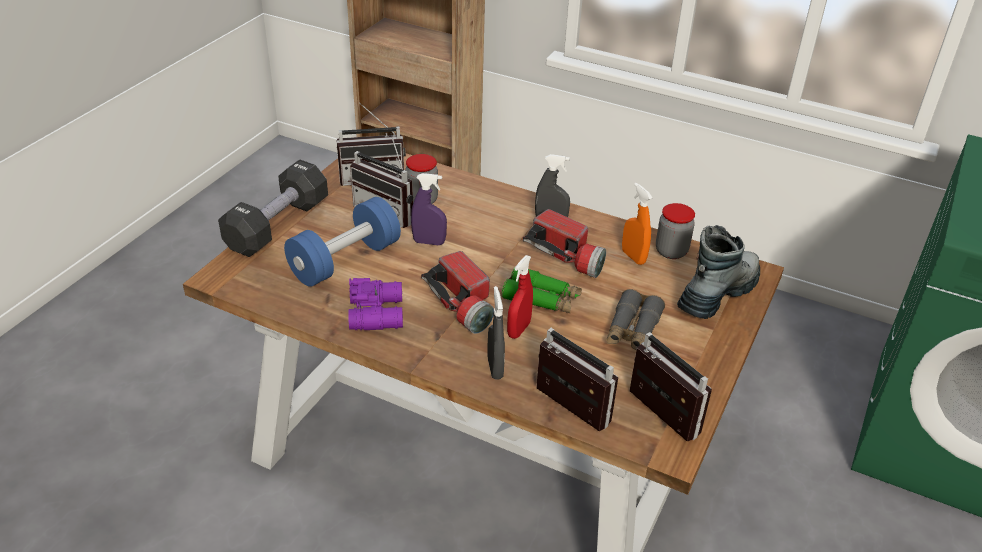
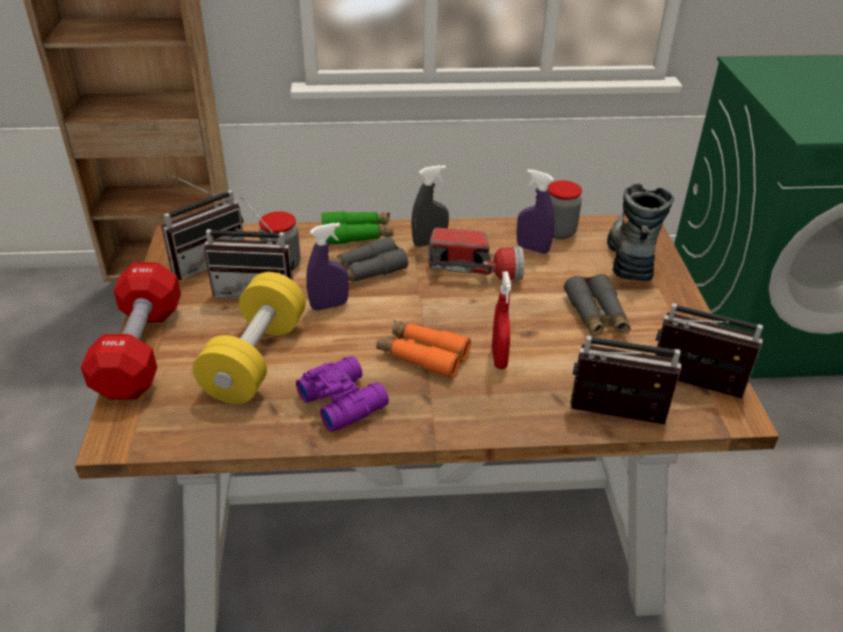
camera: 30 degrees left, 0 degrees up
(277, 225) = (140, 350): black dumbbell -> red dumbbell
(345, 261) = (255, 359): blue dumbbell -> yellow dumbbell
(463, 304) = (422, 355): flashlight -> orange binoculars
(480, 226) = (365, 271): none -> grey binoculars
(495, 368) = (513, 406): grey spray bottle -> none
(541, 299) = (491, 319): green binoculars -> green binoculars (357, 235)
(633, 257) = (532, 248): orange spray bottle -> purple spray bottle

